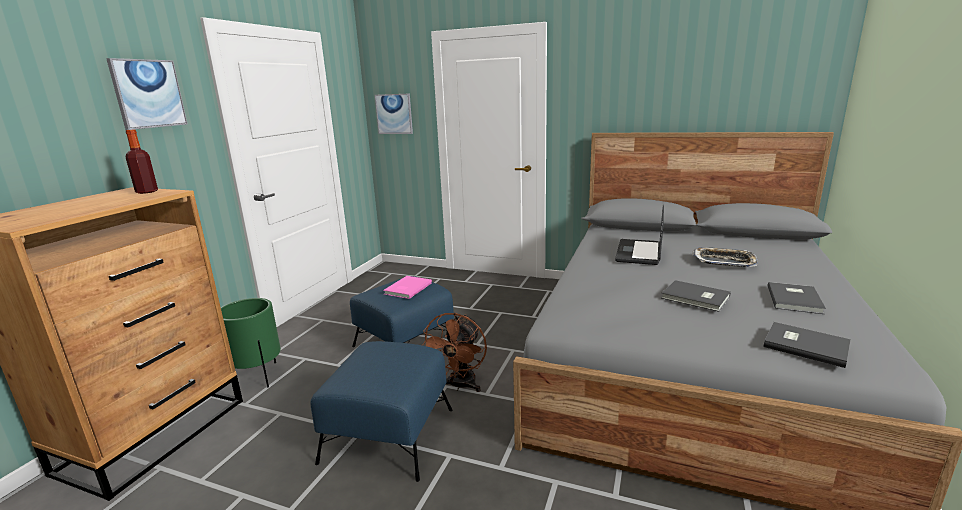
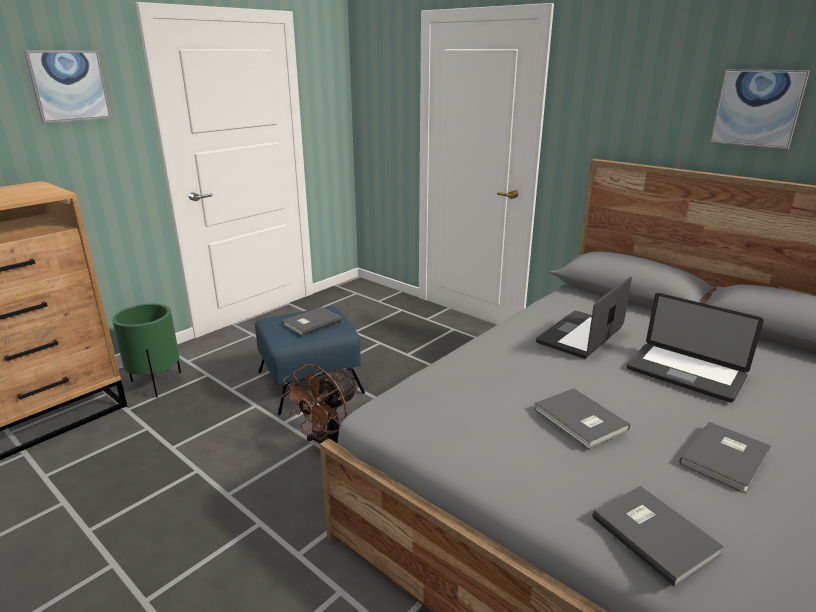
camera: 20 degrees right, 5 degrees up
(147, 192) = (40, 189): bottle -> none
(389, 434) = (222, 481): blue ottoman -> none
(394, 114) = (378, 109): picture -> picture (757, 108)
(406, 288) = (311, 322): pink book -> grey book
(724, 261) = (685, 373): tray -> laptop

